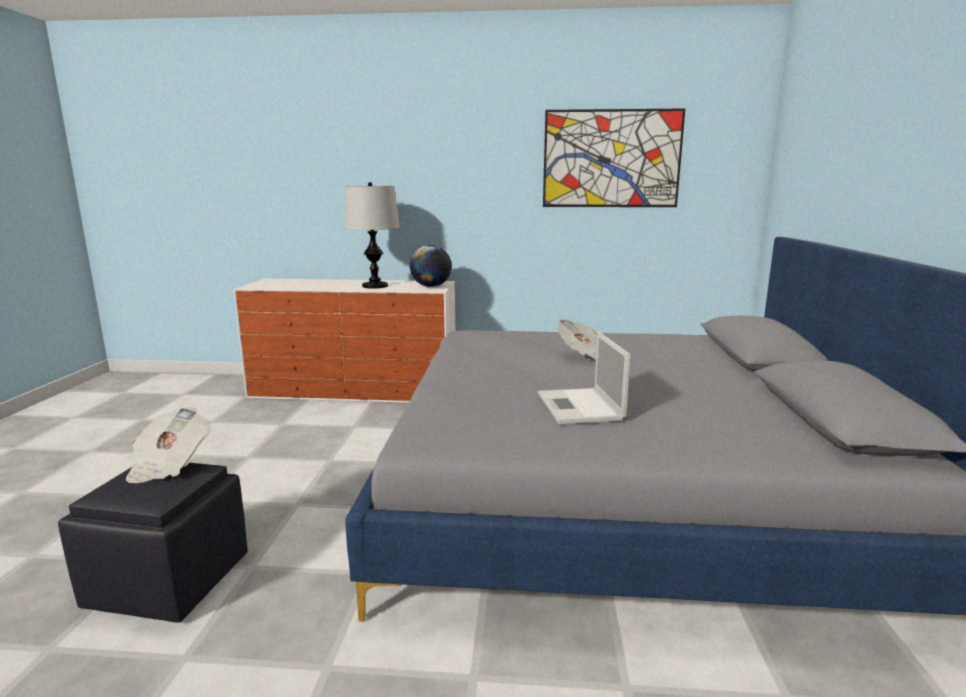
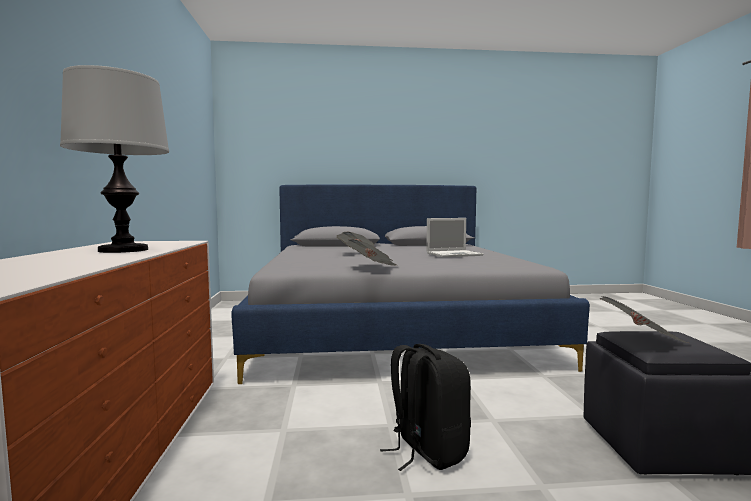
camera: 100 degrees left, 10 degrees down
(282, 468) = (426, 451): none -> black backpack
(431, 286) = (159, 242): globe -> none
(452, 356) = (372, 267): none -> newspaper
(611, 159) = (176, 116): picture -> none

